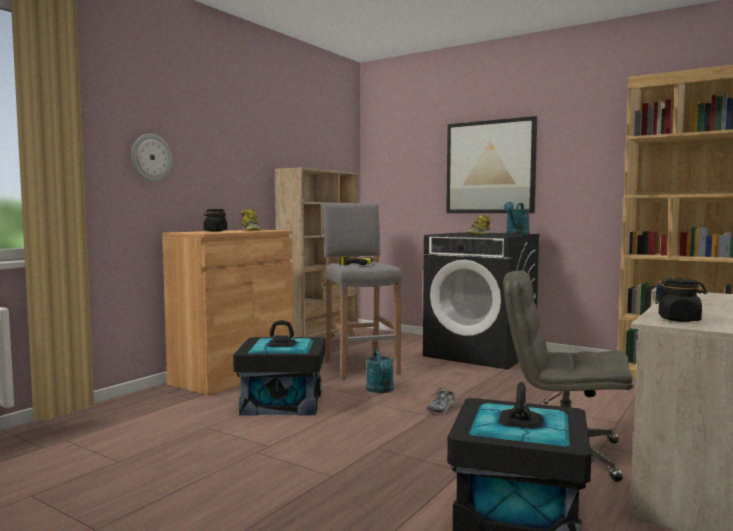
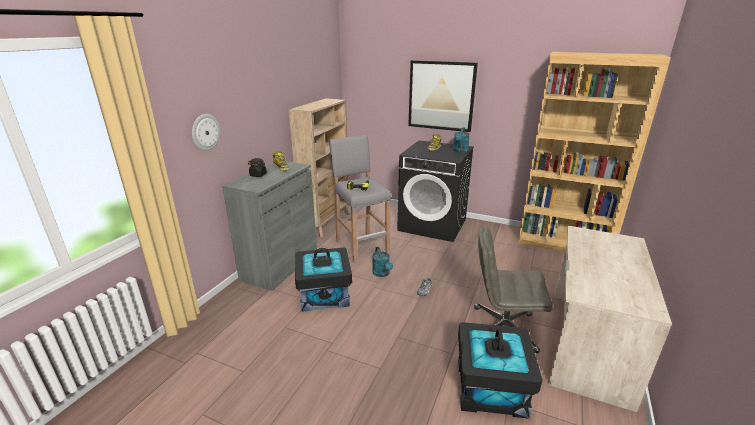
camera: 10 degrees left, 20 degrees up
(233, 375) = (280, 265): brown cabinet -> grey cabinet
(679, 319) = (589, 289): black jar -> none

